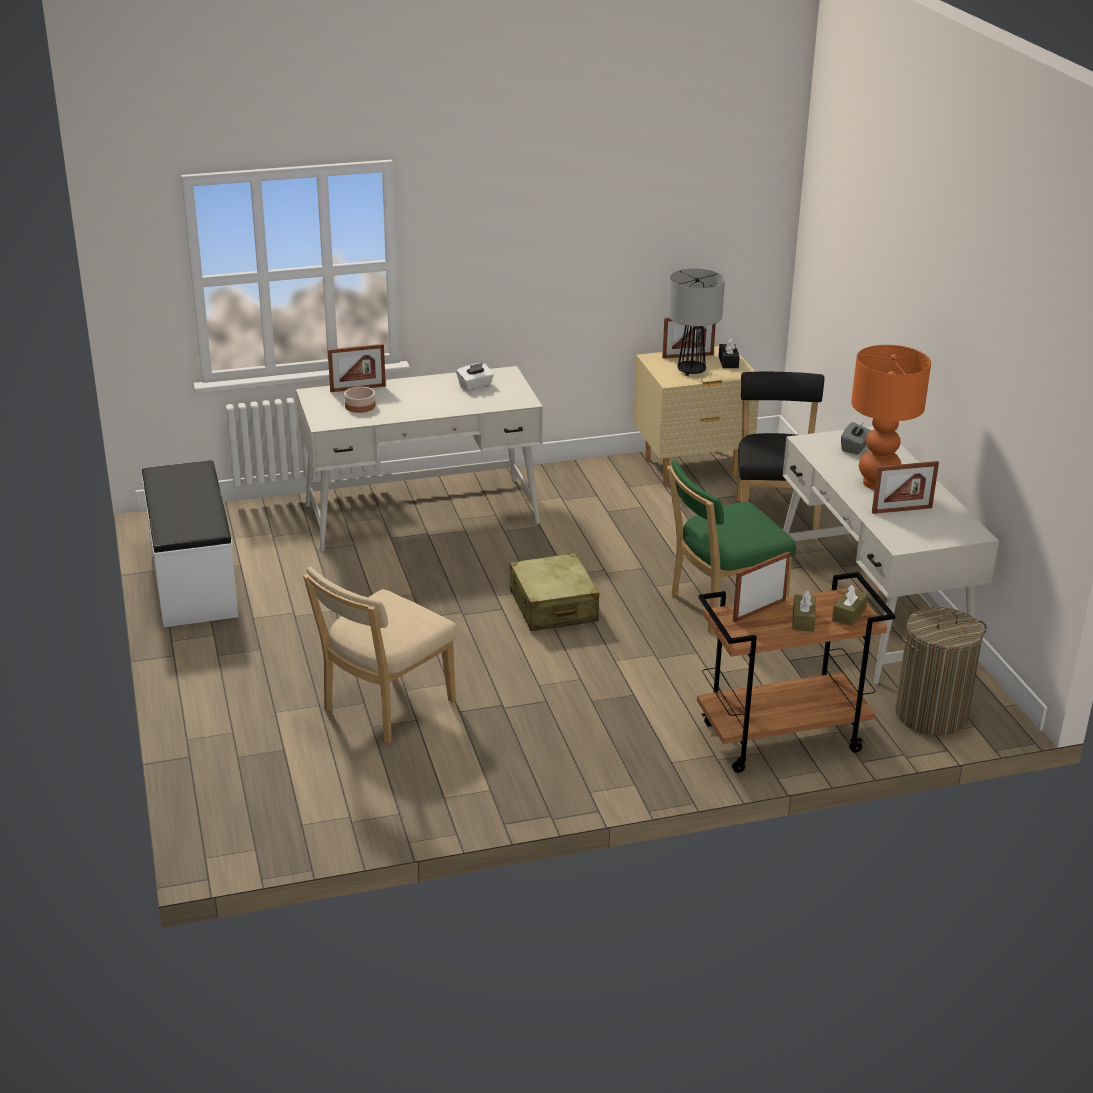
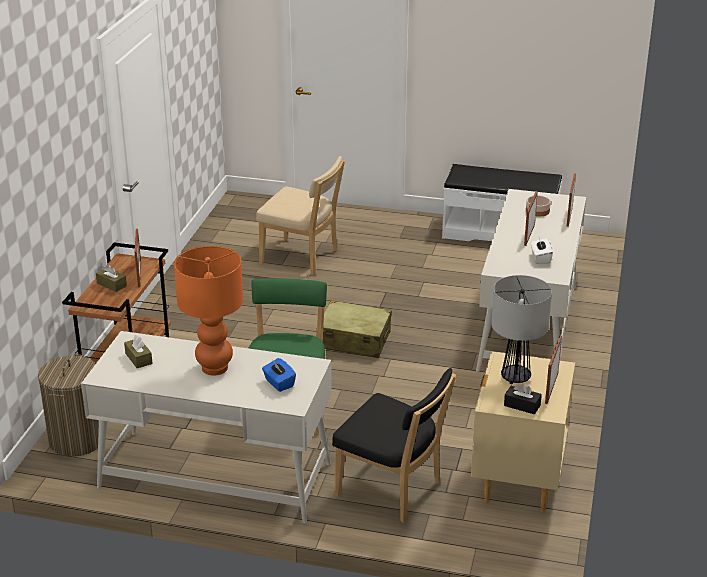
camera: 120 degrees right, 0 degrees up
(384, 708) = (302, 258): beige chair -> beige chair turned 135 degrees clockwise
(849, 614) = (96, 302): brown tissue box -> brown tissue box (138, 358)
(855, 448) = (279, 383): grey tissue box -> blue tissue box
(901, 510) = (167, 360): picture frame -> picture frame (529, 235)

